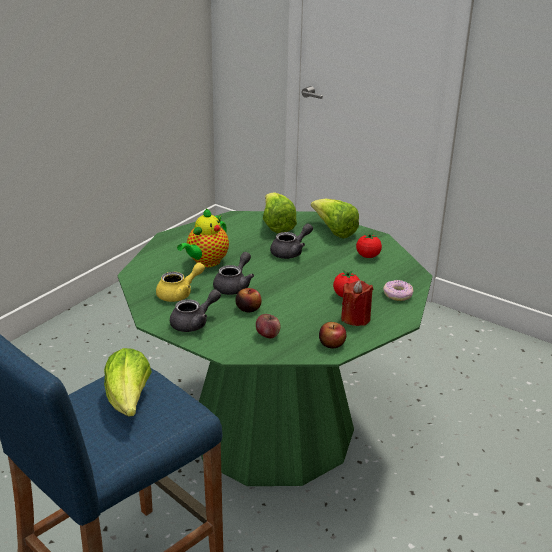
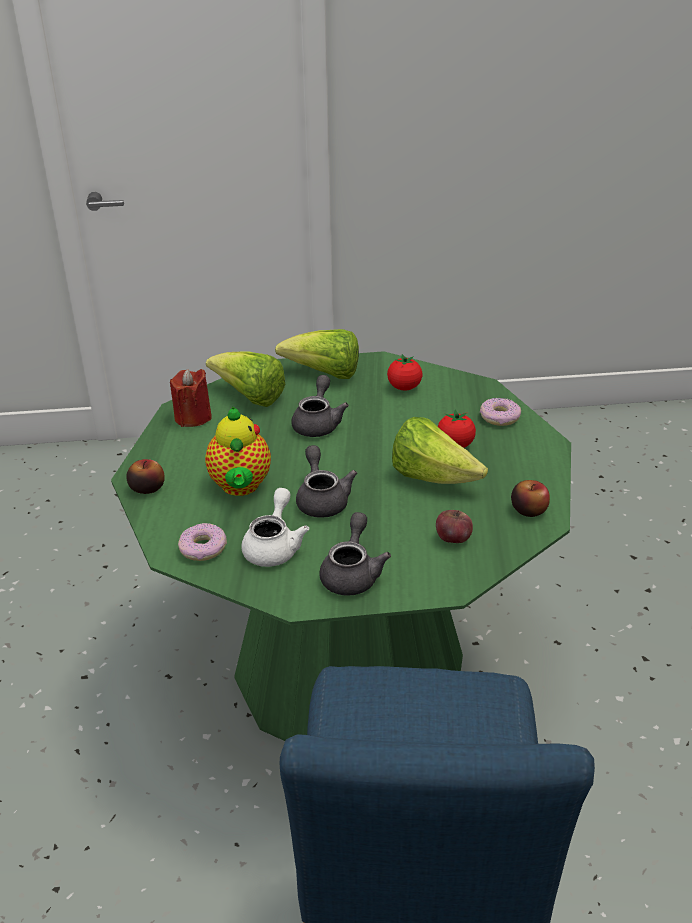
camera: 40 degrees left, 5 degrees up
(129, 402) = (418, 727): lettuce -> lettuce (433, 477)
(149, 279) = (203, 548): none -> donut
(179, 294) = (274, 546): yellow teapot -> white teapot
(248, 308) = (382, 519): apple -> apple (147, 488)
(355, 318) = (504, 467): red candle -> red candle (193, 417)

